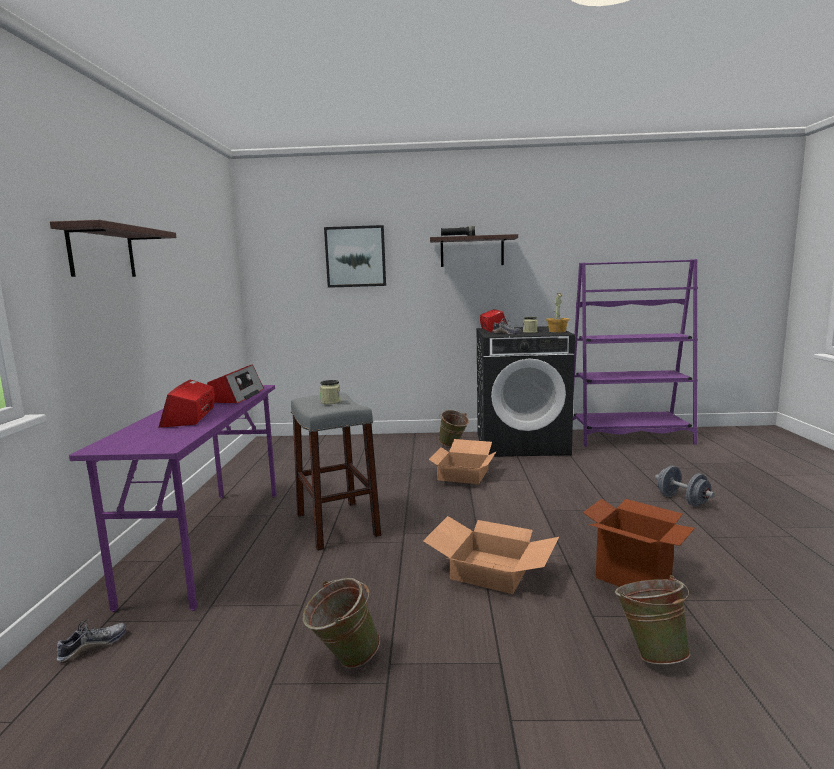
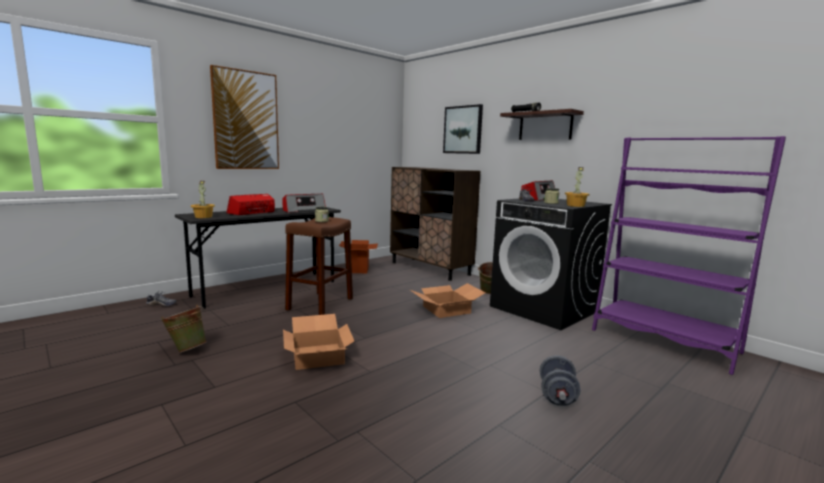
camera: 45 degrees right, 0 degrees up
(102, 252) = (246, 120): shelf -> picture
(156, 442) = (203, 217): none -> potted plant
(210, 541) = (267, 289): purple desk -> grey desk
(337, 525) = (320, 304): grey stool -> brown stool
(338, 441) = (430, 269): none -> brown cabinet
(634, 578) = (368, 404): cardboard box -> cardboard box (358, 270)
(650, 651) = (268, 432): green bucket -> none

